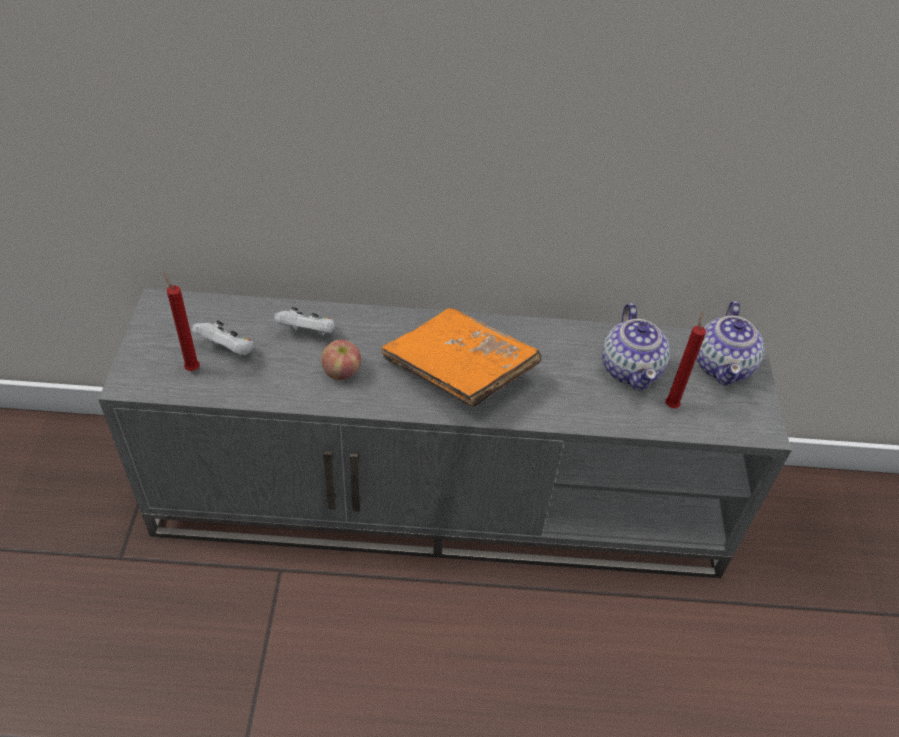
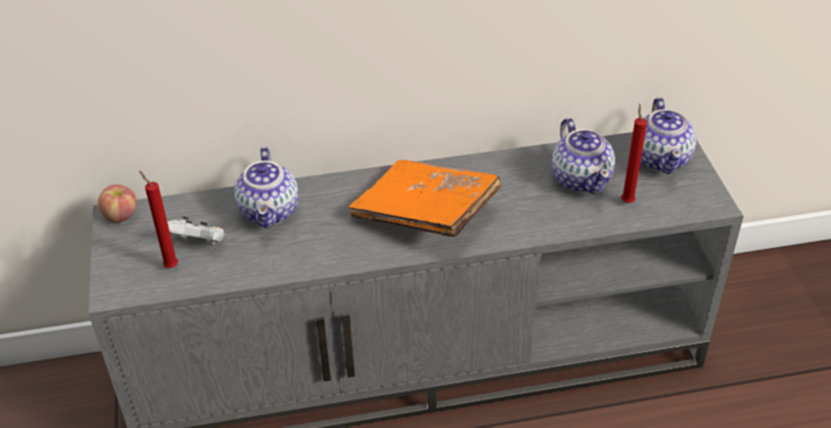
camera: 10 degrees left, 5 degrees down
(308, 333) = (271, 212): white game controller -> teapot
(341, 372) = (316, 238): apple -> apple (121, 215)

